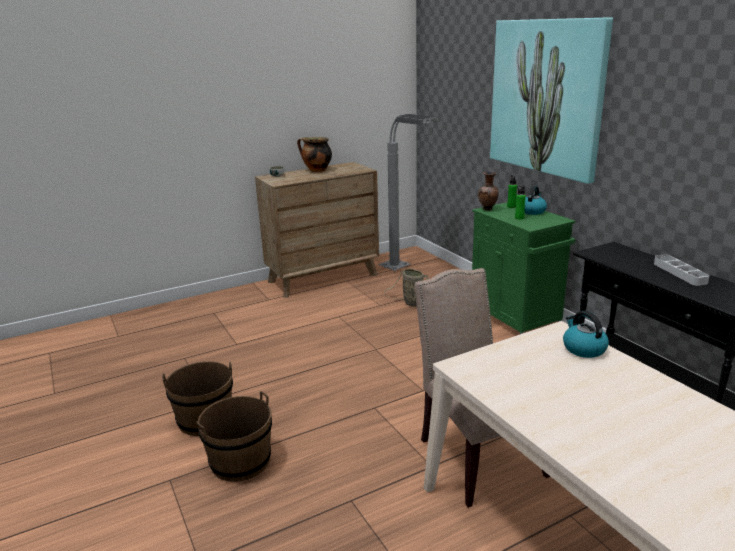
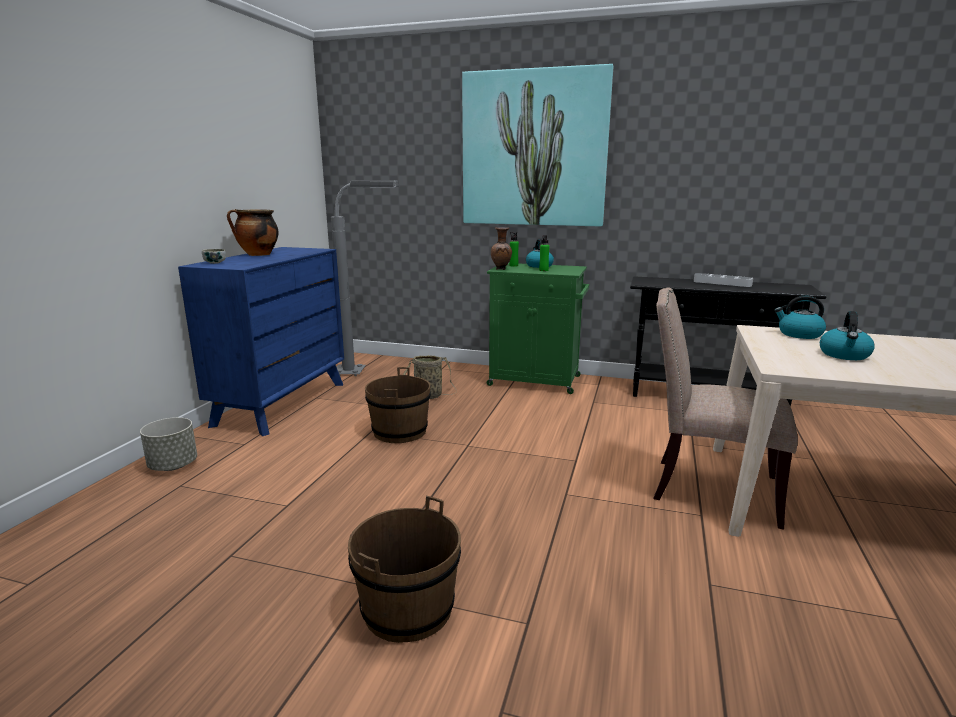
camera: 45 degrees left, 5 degrees down
(225, 300) = (173, 465): none -> grey planter
(240, 461) = (543, 624): brown bucket -> brown bucket (399, 431)
(323, 278) = (281, 403): brown dresser -> blue dresser
(551, 379) = (844, 355): none -> kettle

